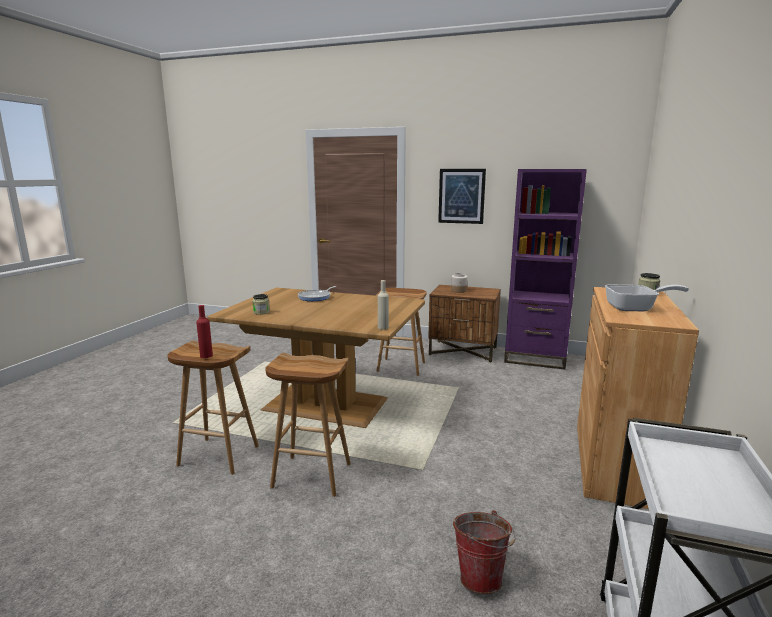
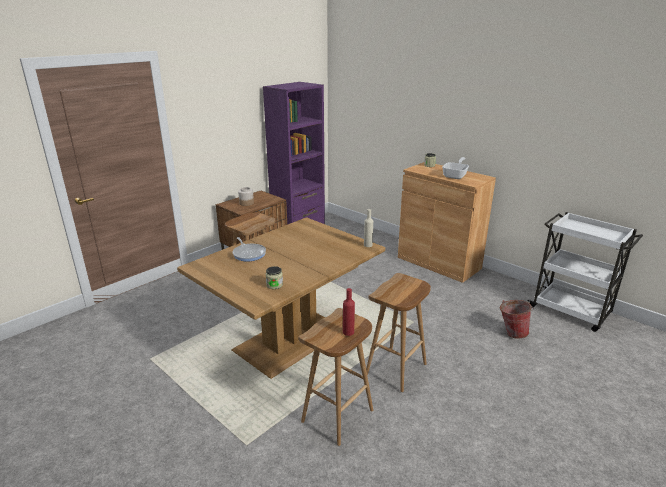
camera: 65 degrees left, 10 degrees up
(461, 196) = (219, 117): picture -> none

